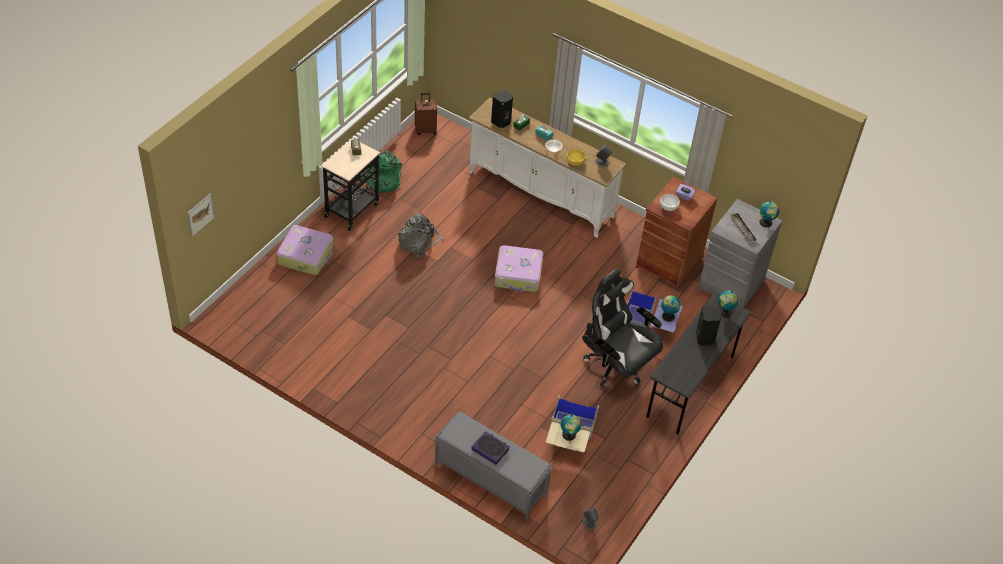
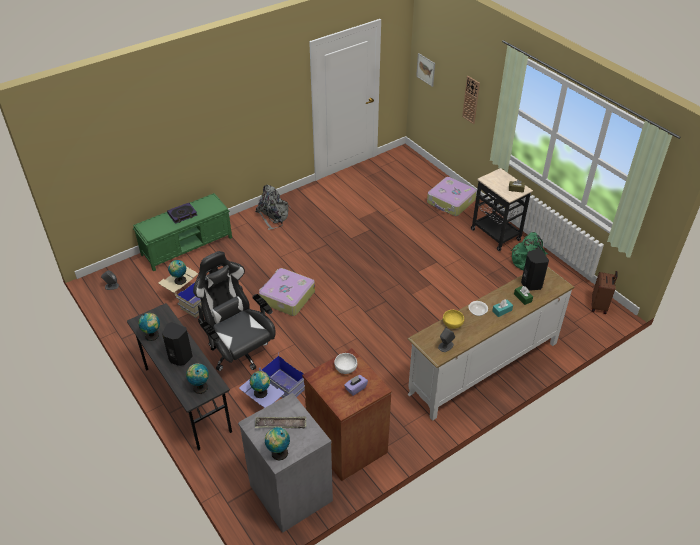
camera: 115 degrees right, 5 degrees down
(259, 166) = (471, 100): none -> wall clock
(419, 242) = (444, 266): grey backpack -> grey backpack (273, 216)
(489, 478) = (187, 245): grey bench -> green bench
(518, 274) = (380, 319): suitcase -> suitcase (287, 297)
(617, 367) = (240, 353): black office chair -> black office chair turned 105 degrees counterclockwise
(693, 368) = (153, 336): none -> globe

